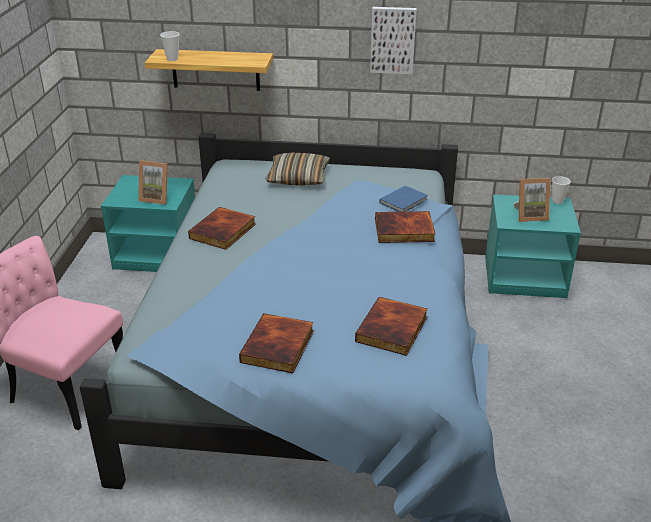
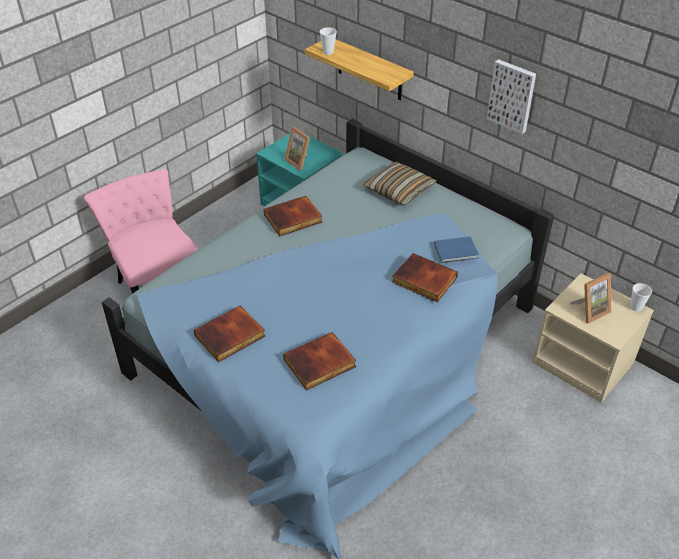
camera: 35 degrees right, 10 degrees up
(525, 277) = (584, 363): turquoise nightstand -> beige nightstand
(530, 215) = (590, 310): picture frame -> picture frame turned 60 degrees counterclockwise

